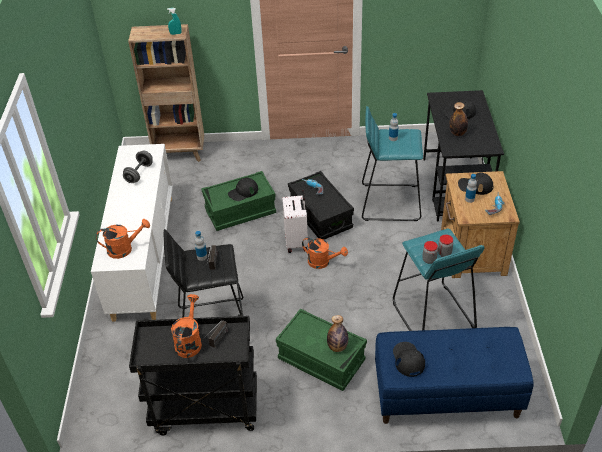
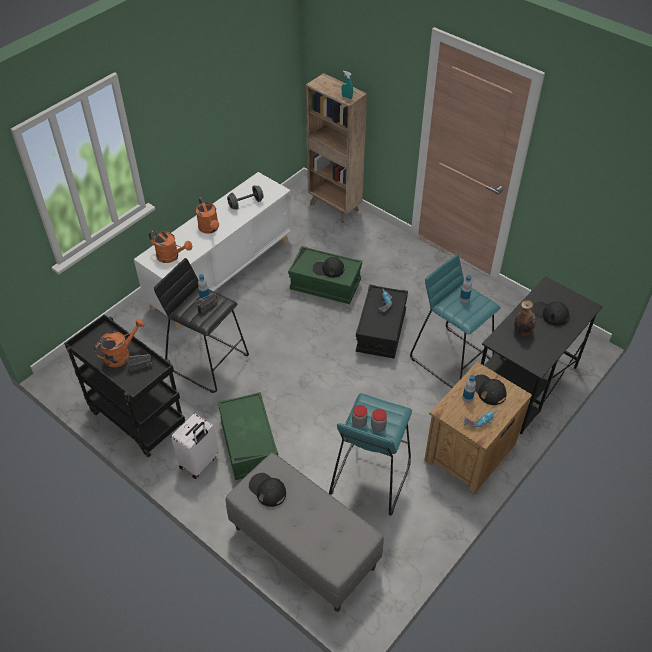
camera: 40 degrees right, 5 degrees up
(297, 242) = (338, 340): white suitcase -> white suitcase (199, 463)
(322, 262) = (338, 370): orange watering can -> orange watering can (210, 229)
(337, 347) = (251, 442): bottle -> none
(408, 360) = (267, 490): black cap -> black cap turned 75 degrees counterclockwise
(446, 396) = (303, 547): blue bench -> grey bench

